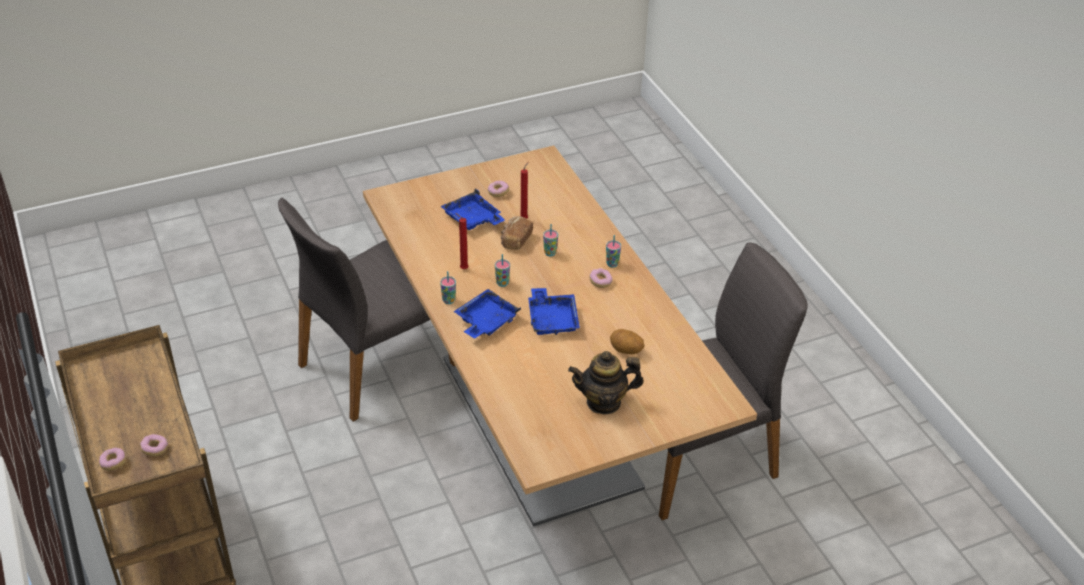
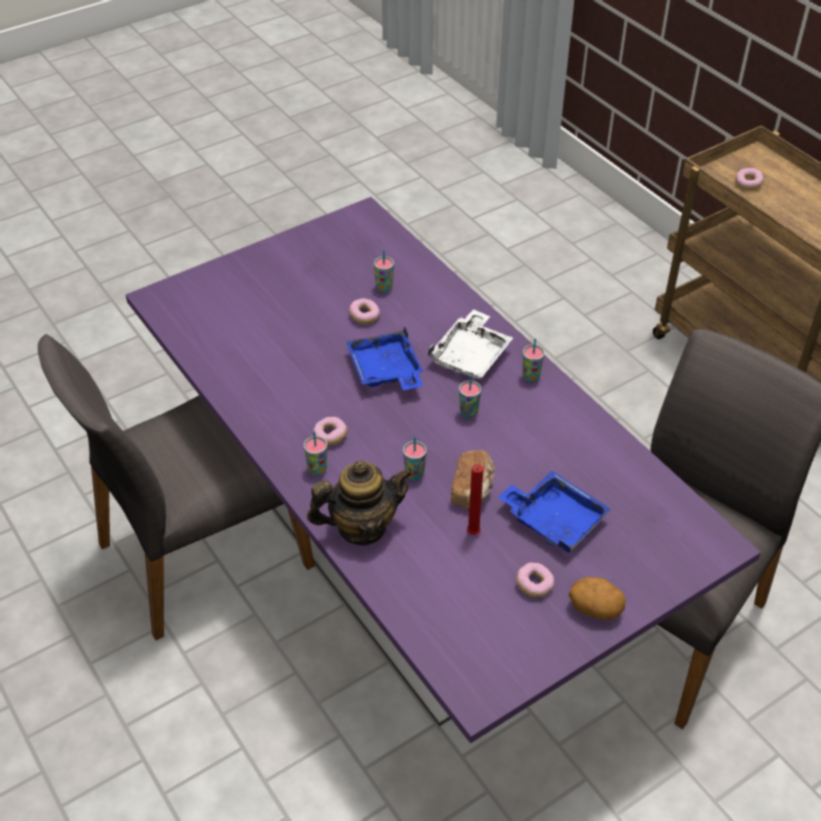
camera: 170 degrees right, 5 degrees up
(113, 463) = (775, 169): donut -> donut (364, 316)
(462, 268) = (533, 428): red candle -> none
(486, 321) = (471, 355): blue tray -> white tray
(537, 386) = (384, 288): none -> cup
(539, 422) = (410, 569): beige dining table -> purple dining table
(604, 402) = (303, 282): teapot -> teapot (361, 527)
(626, 351) = (284, 343): potato -> potato (595, 609)

